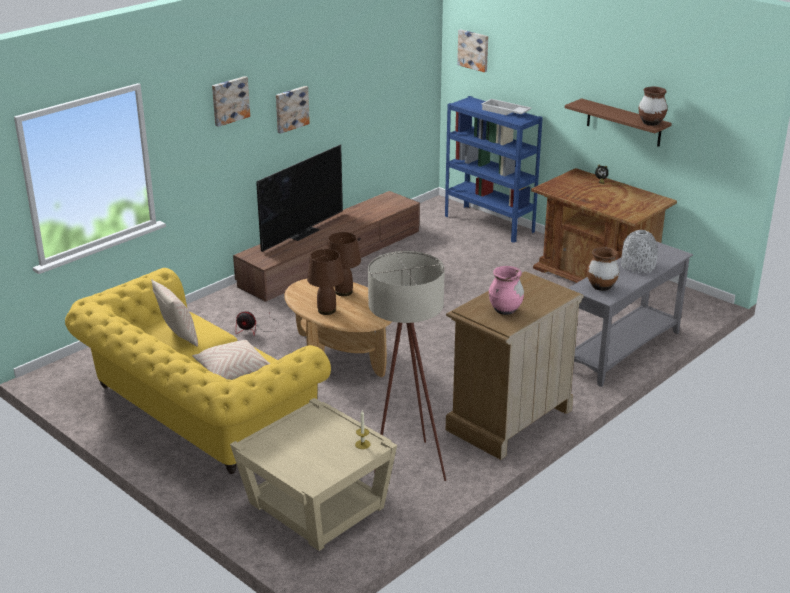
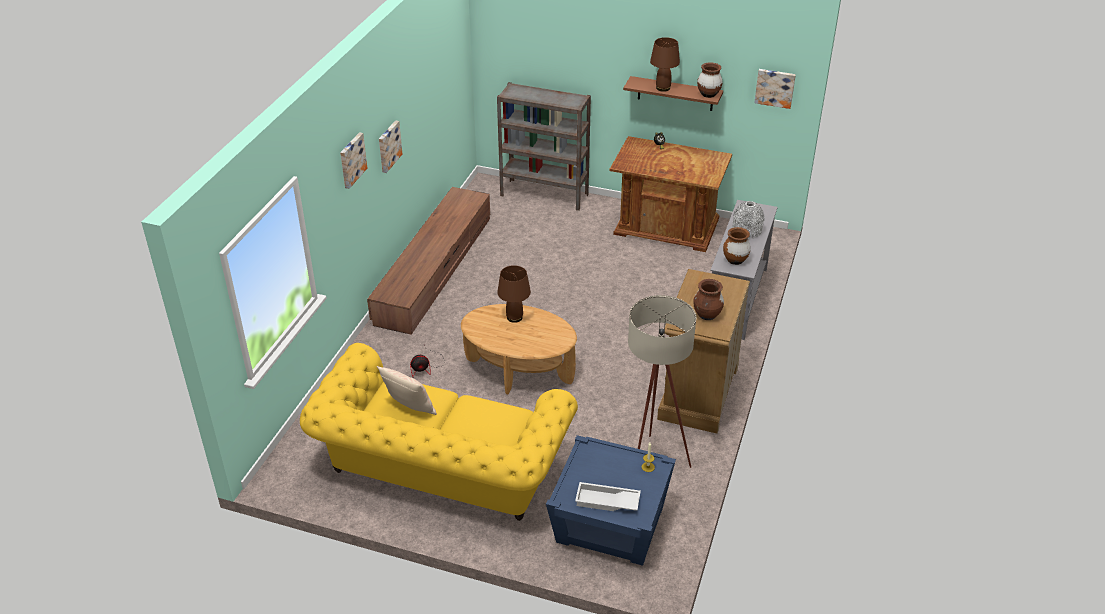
camera: 25 degrees left, 10 degrees up
(232, 371) = (488, 431): beige pillow -> none
(302, 232) = (411, 255): television -> none
(315, 506) = (610, 526): beige side table -> blue side table
(326, 310) = (515, 341): brown table lamp -> brown table lamp (662, 88)
(474, 50) = (509, 40): picture -> picture (775, 87)
(489, 224) = (544, 195): blue bookcase -> grey bookcase
(505, 112) = (554, 96): white tray -> white tray (607, 502)
(505, 310) = (707, 315): pink vase -> brown vase

